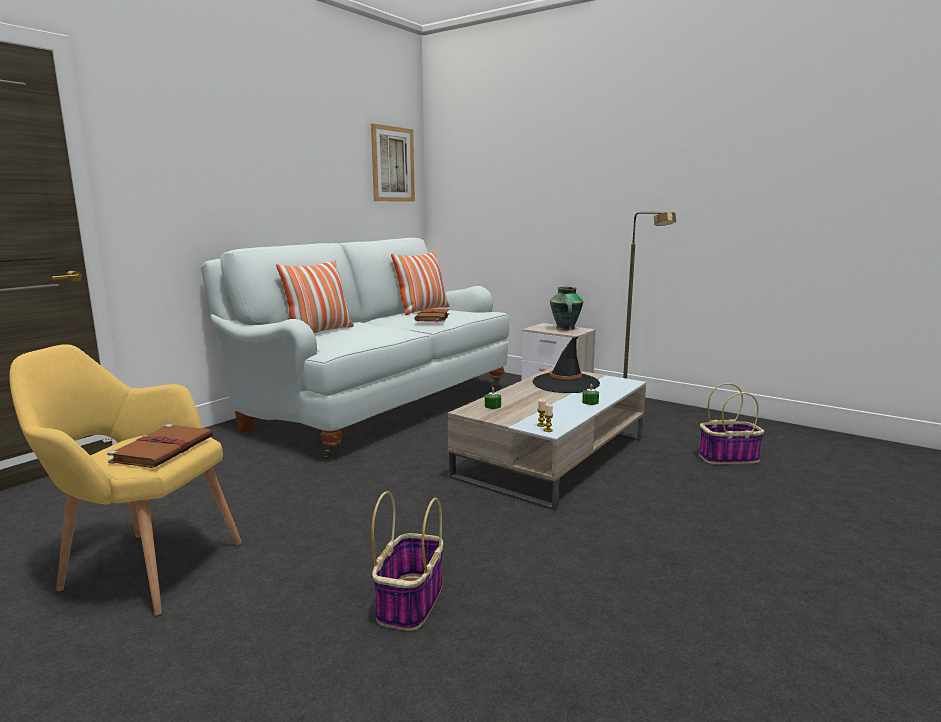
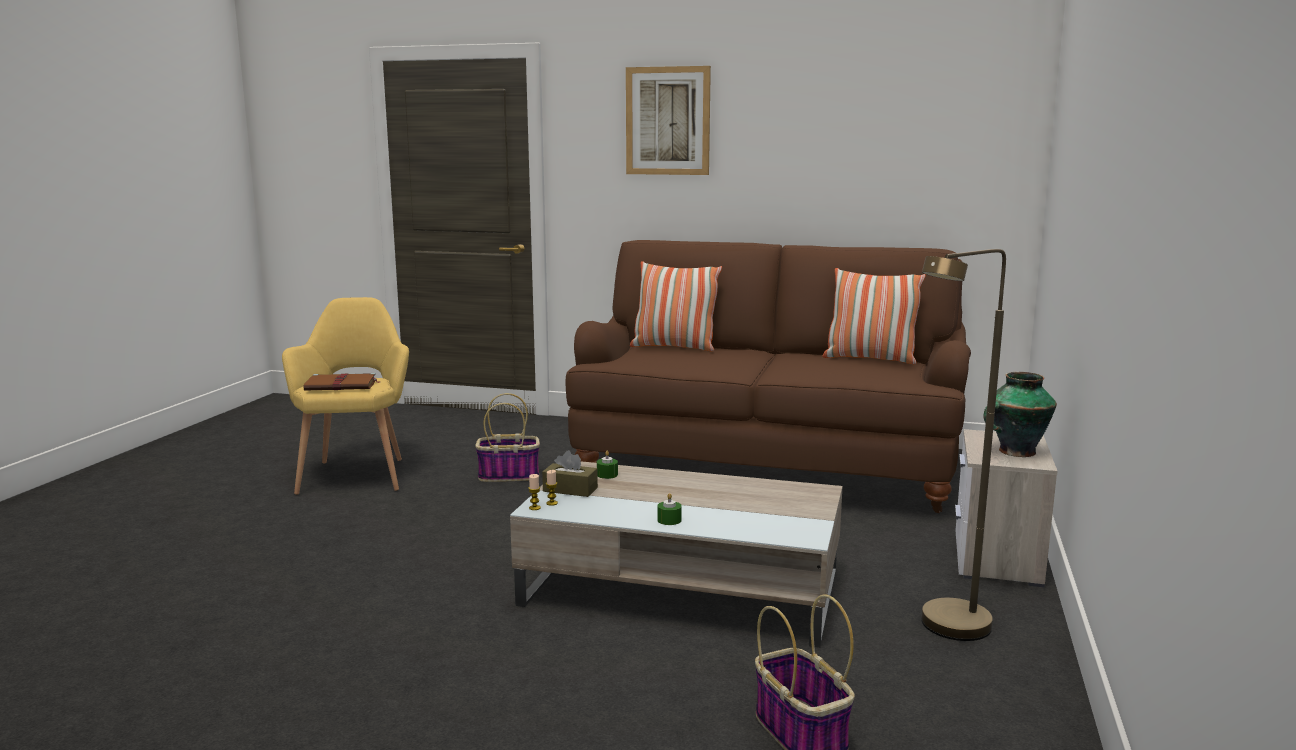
camera: 70 degrees right, 0 degrees up
(376, 405) = (768, 466): white sofa -> brown sofa
(393, 164) = (965, 131): picture -> picture (667, 121)
(410, 601) = (318, 565): basket -> basket (510, 475)
(432, 317) = (812, 367): brown book -> none
(516, 418) = (570, 489): none -> brown tissue box
(565, 383) = (749, 500): black hat -> none

